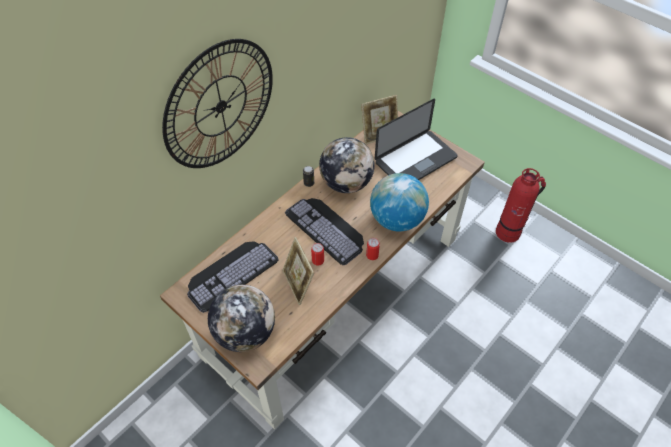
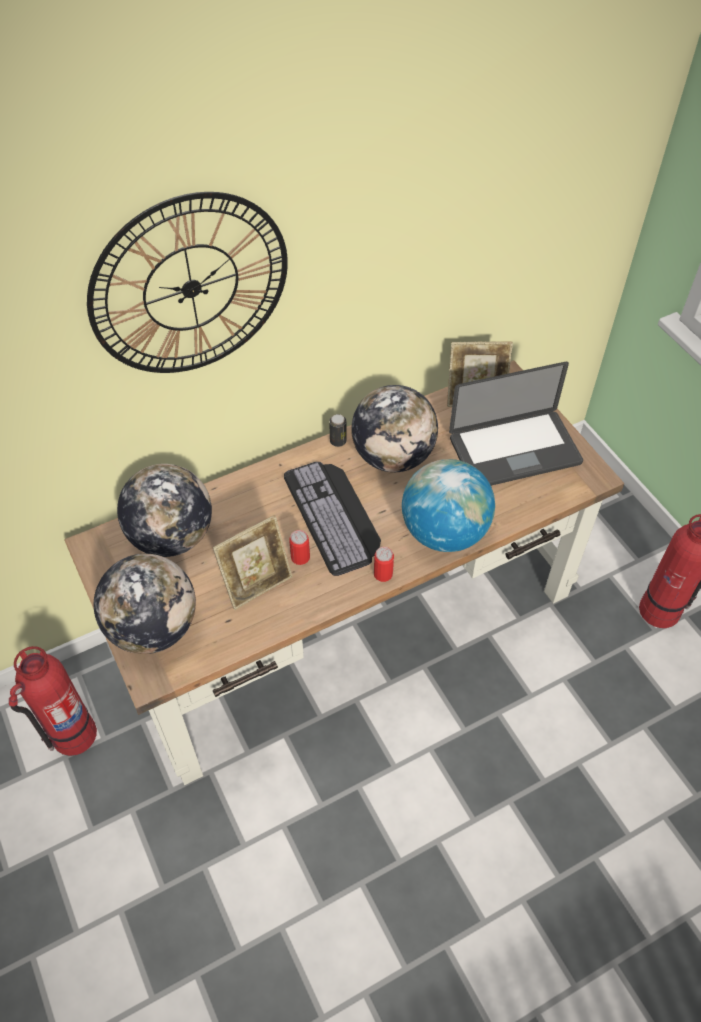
camera: 20 degrees right, 0 degrees up
(188, 423) = (73, 735): none -> fire extinguisher
(231, 272) = (171, 537): keyboard -> globe
(298, 285) = (257, 584): picture frame -> picture frame turned 120 degrees counterclockwise

